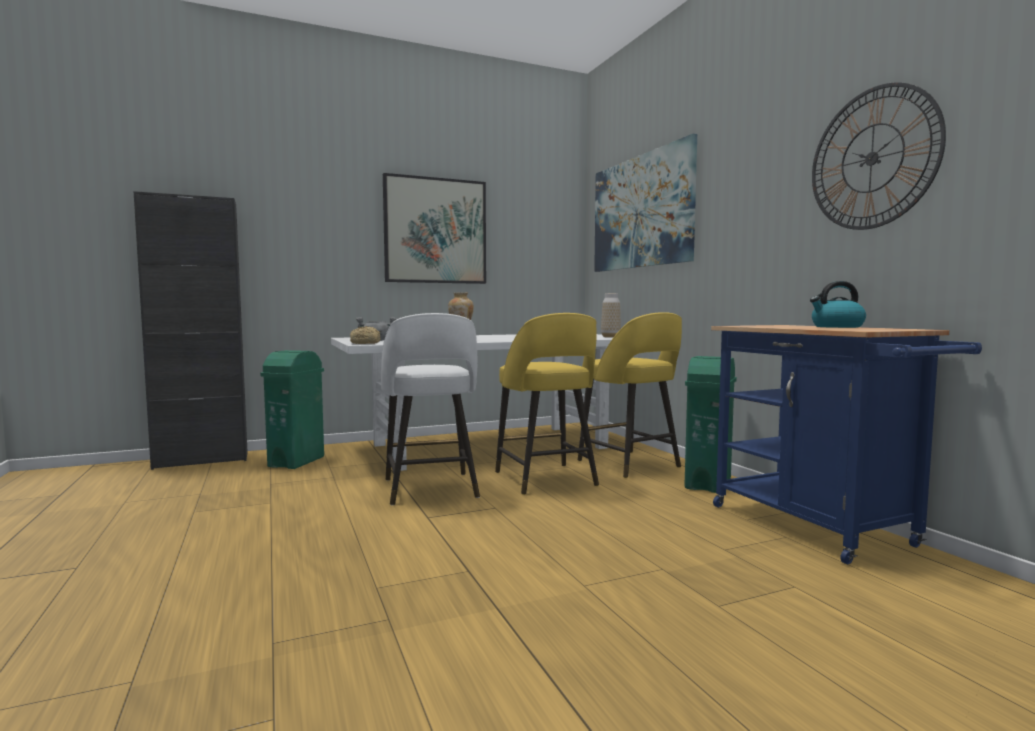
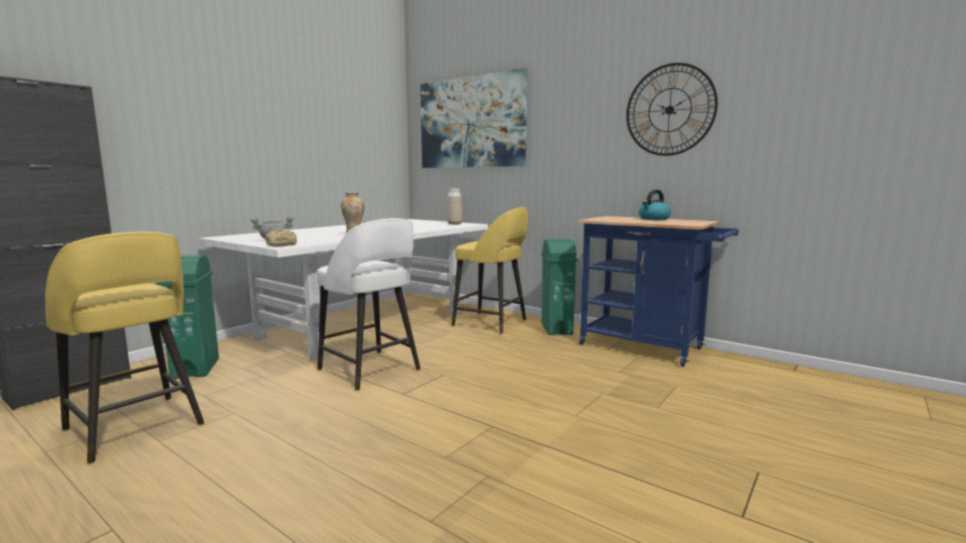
camera: 30 degrees left, 5 degrees up
(435, 231) = (290, 128): picture -> none
(546, 479) = (450, 345): yellow stool -> yellow stool (135, 428)

